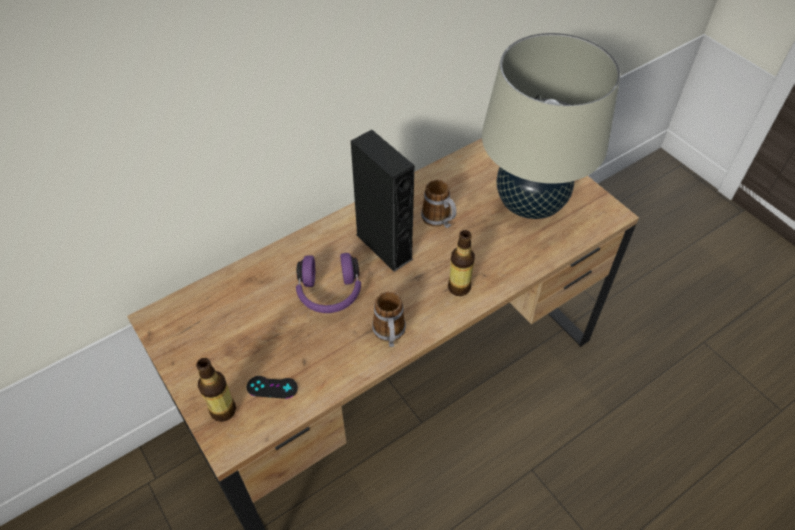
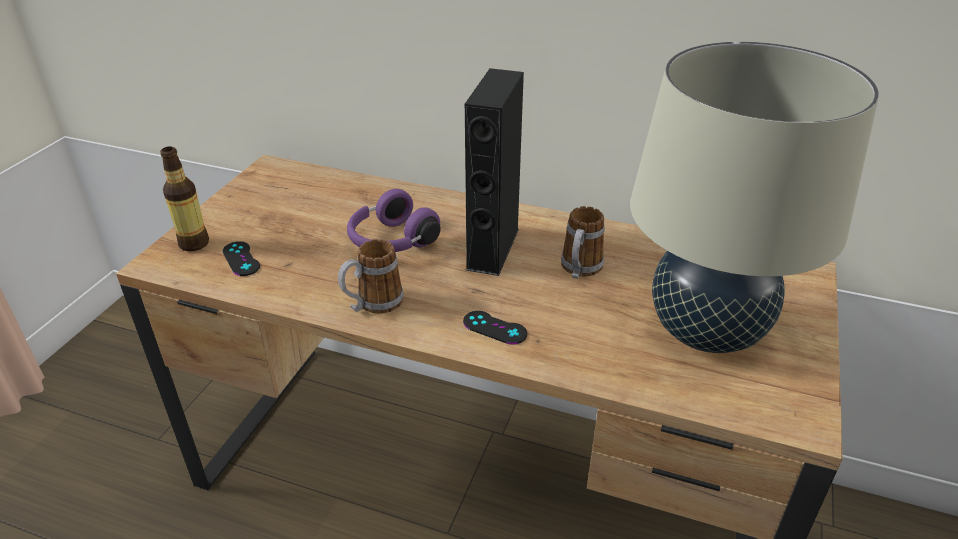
camera: 55 degrees right, 15 degrees down
(459, 287) = (494, 328): bottle -> black game controller

